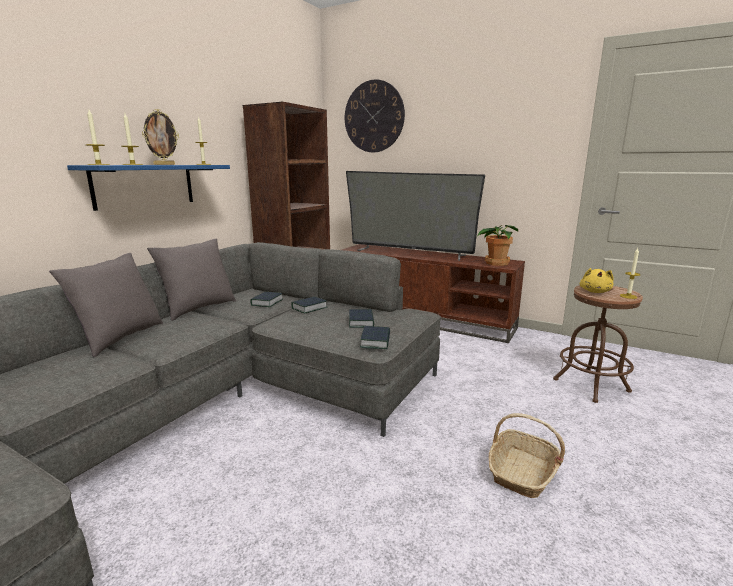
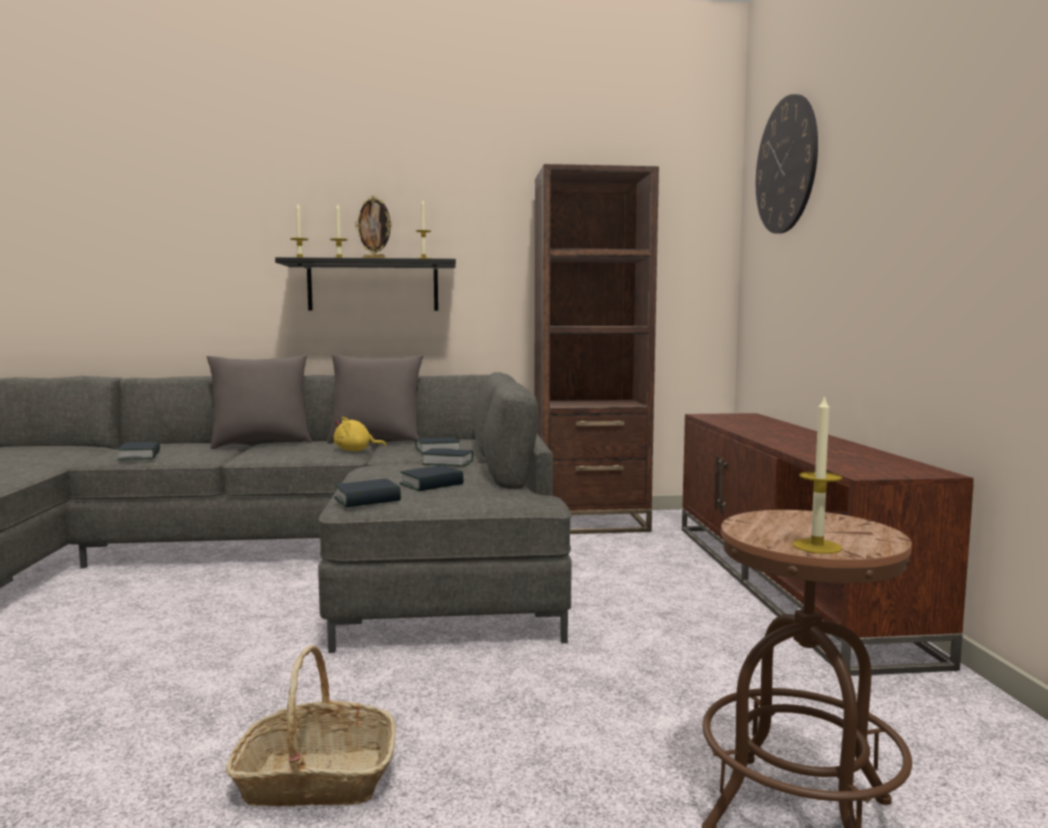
camera: 55 degrees right, 10 degrees down
(59, 388) = (140, 456): none -> book
(144, 185) = (373, 286): blue shelf -> black shelf
(409, 253) = (775, 431): television -> none
(495, 263) = (871, 466): potted plant -> none
(595, 291) = (782, 522): yellow plush toy -> yellow plush toy (355, 450)

